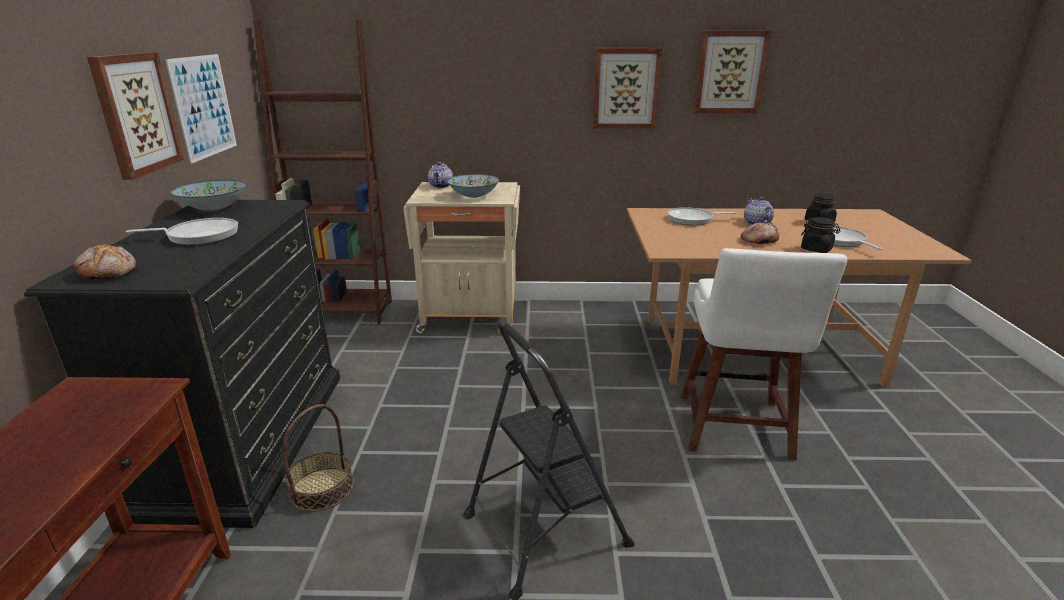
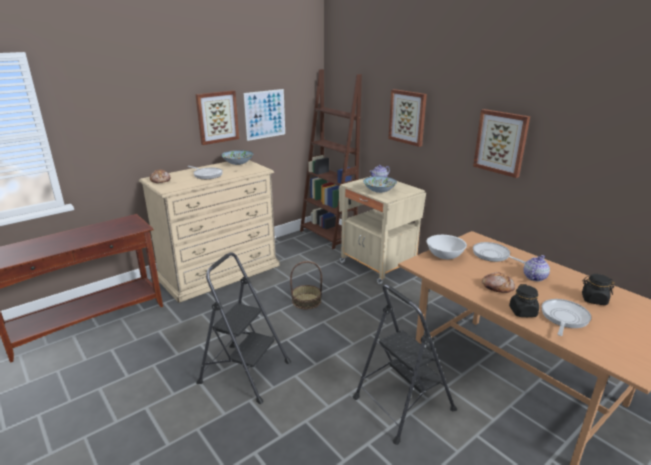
camera: 50 degrees right, 0 degrees up
(246, 438) = (219, 271): black dresser -> beige dresser
(321, 489) = (211, 303): basket -> basket (306, 301)
(663, 234) = (444, 255): none -> white bowl
(730, 72) = (586, 146): picture -> picture (408, 117)
(734, 429) = (401, 404): white stool -> black step ladder

